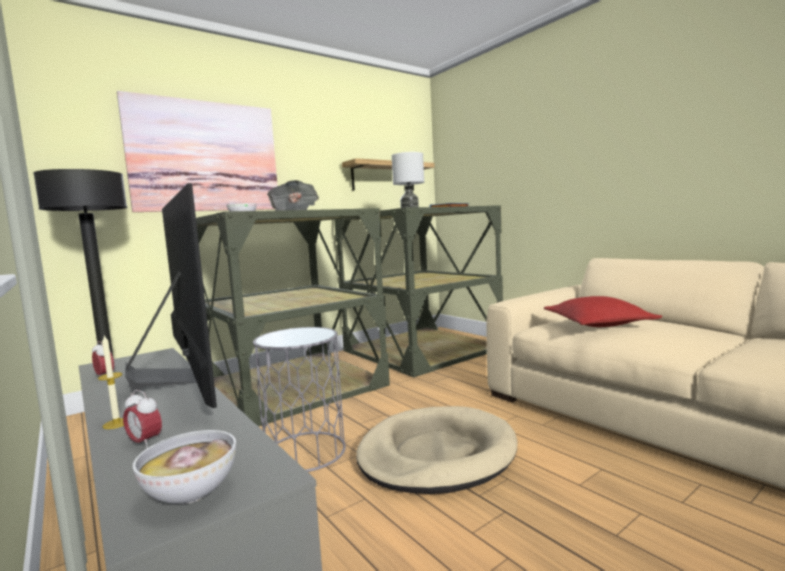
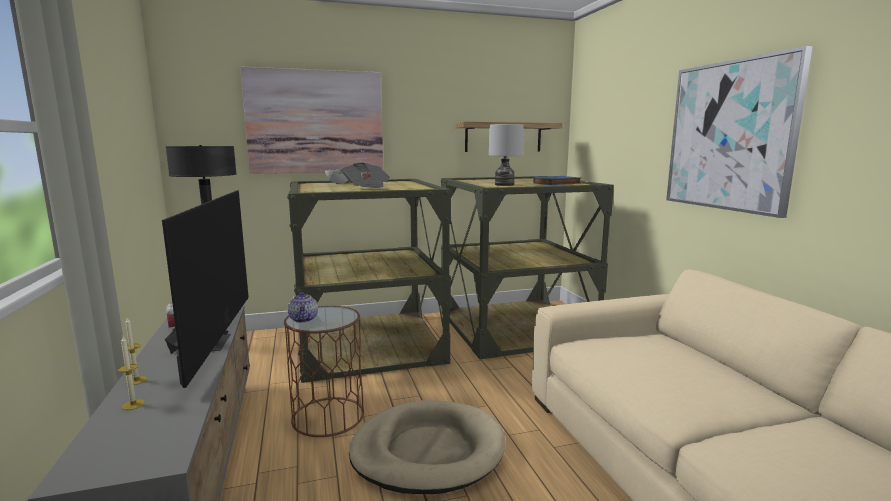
camera: 20 degrees right, 5 degrees up
(145, 443) = (133, 404): alarm clock -> candle
(192, 495) = (112, 460): bowl -> none
(278, 340) = (304, 319): none -> teapot
(305, 451) = (328, 416): grey side table -> brown side table
(598, 324) = (635, 356): red pillow -> none
(603, 150) = (729, 136): none -> picture

